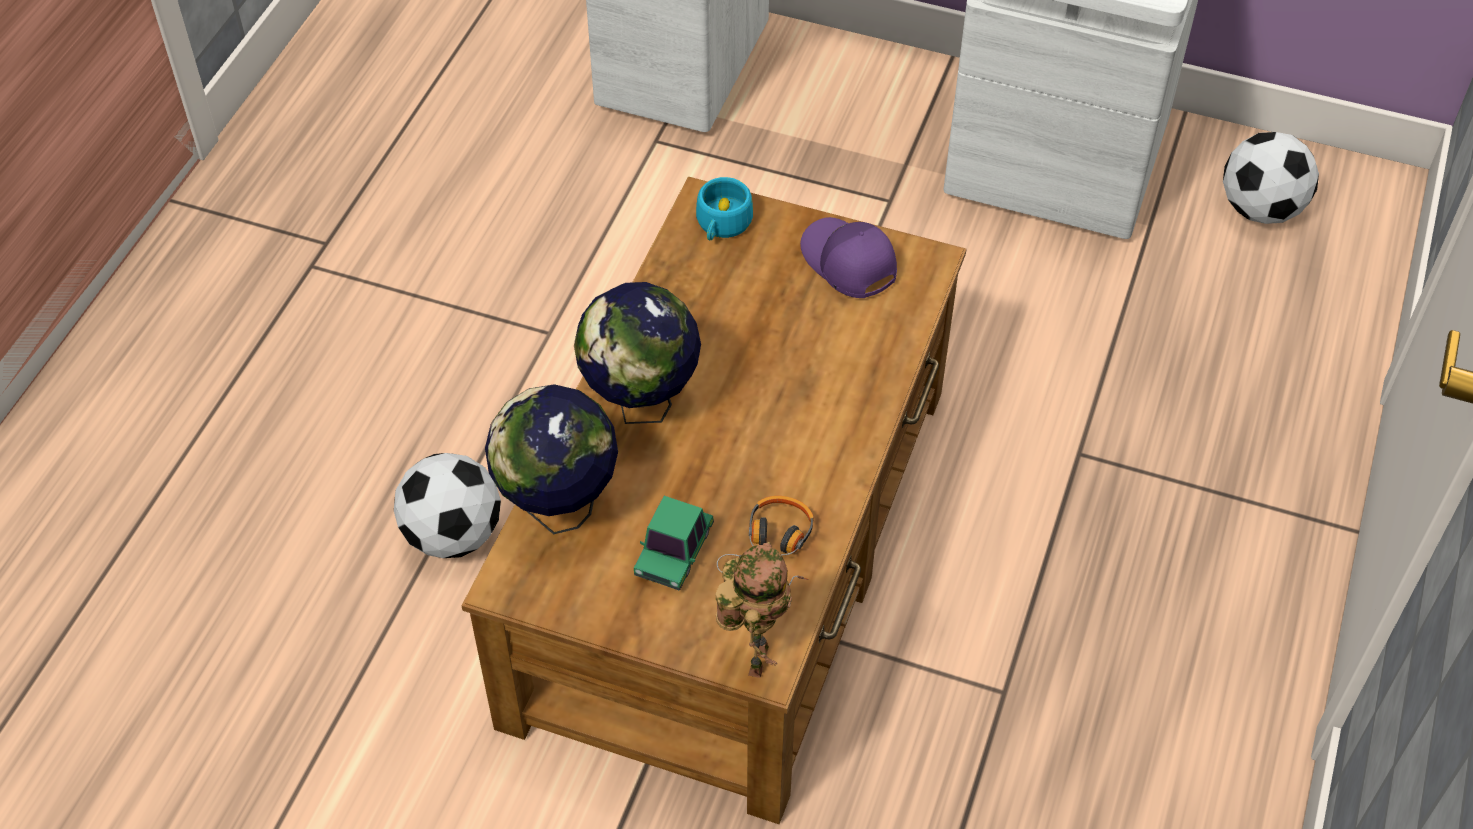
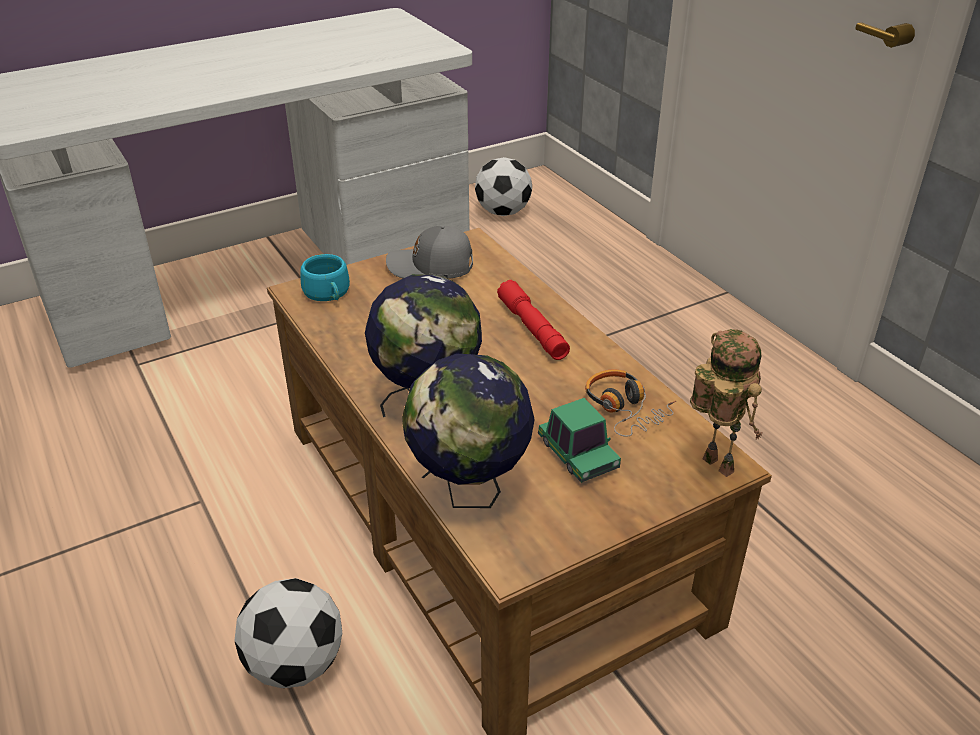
camera: 50 degrees left, 15 degrees down
(826, 407) = (532, 329): none -> red flashlight
(847, 264) = (431, 267): purple cap -> grey cap

